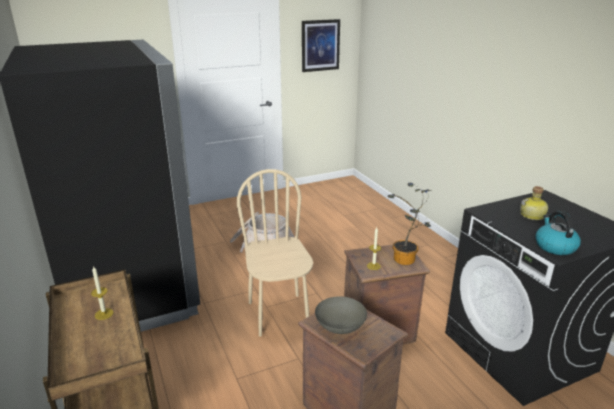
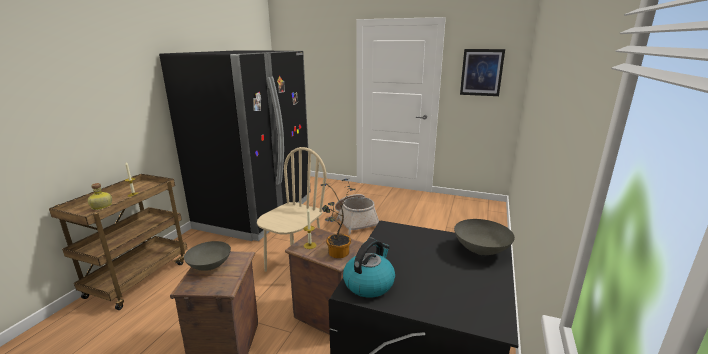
camera: 45 degrees right, 5 degrees down
(532, 216) = (425, 253): bottle -> bottle (101, 207)
(547, 201) = (480, 250): none -> grey bowl

